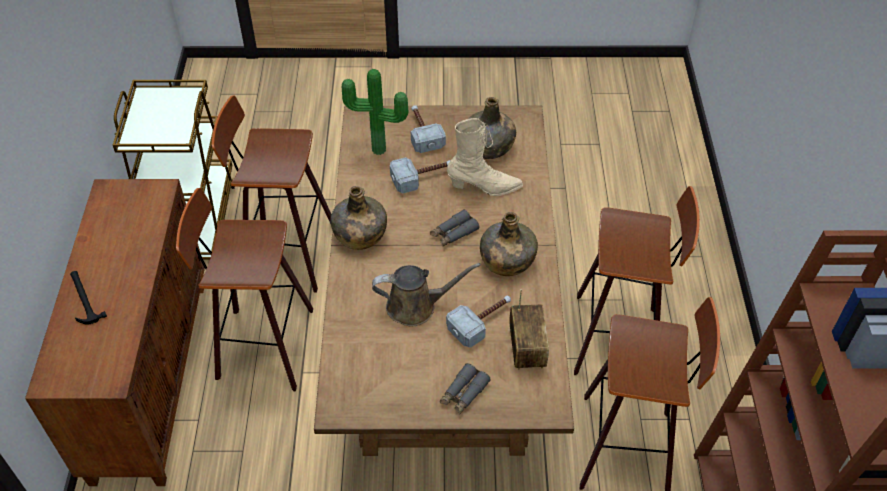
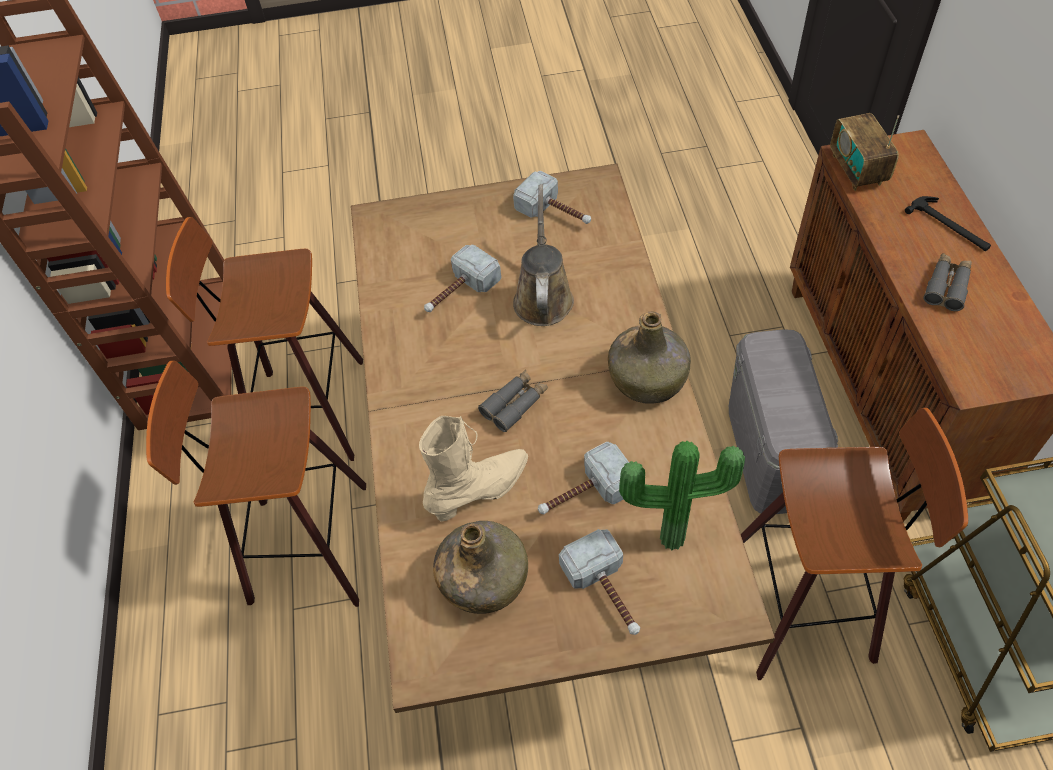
camera: 175 degrees right, 5 degrees up
(261, 346) = (769, 453): stool -> grey storage box
(386, 382) = (556, 213): none -> hammer
(416, 306) = (543, 296): brown watering can -> brown watering can turned 105 degrees clockwise
(464, 393) = (469, 217): grey binoculars -> grey binoculars (946, 286)
(484, 187) = (480, 491): beige boot -> beige boot turned 150 degrees clockwise
(506, 260) = (435, 375): green bottle -> none
(526, 349) = (402, 271): radio -> radio (857, 170)

